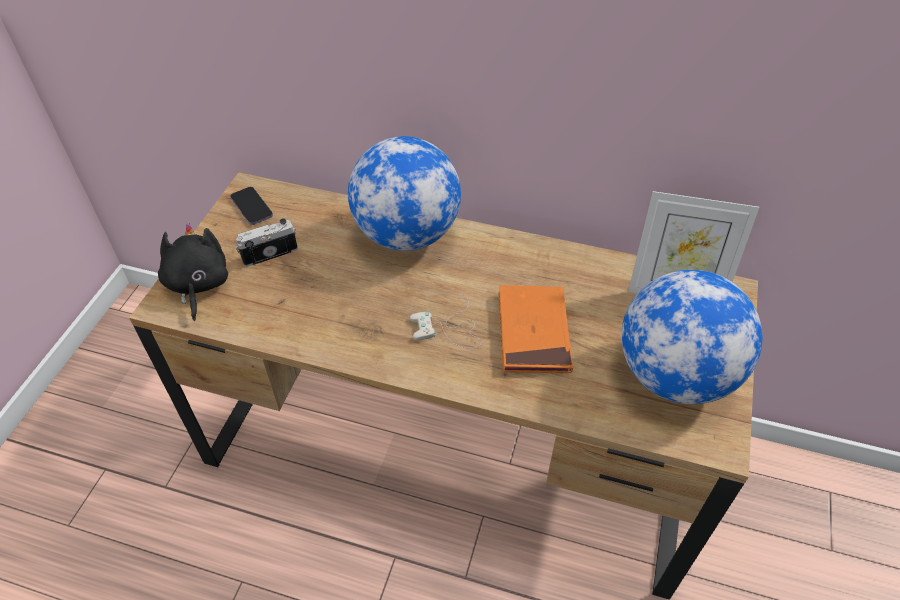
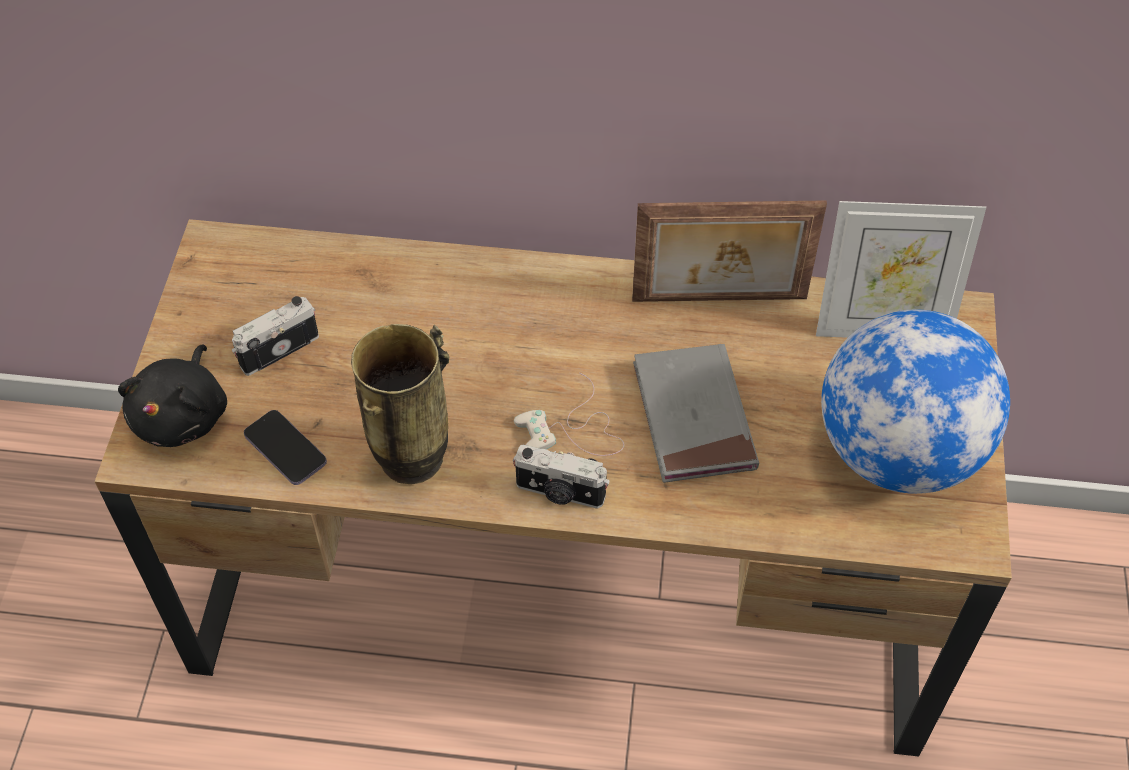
camera: 10 degrees left, 5 degrees up
(198, 285) = (183, 415): black plush toy -> black plush toy turned 150 degrees counterclockwise
(251, 207) = (228, 277): phone -> phone (285, 449)
(337, 333) = (412, 460): none -> vase
(406, 234) = (478, 290): globe -> none
(430, 368) = (560, 493): none -> camera
(533, 332) = (693, 417): orange book -> grey book
(565, 261) = (719, 301): none -> picture frame

